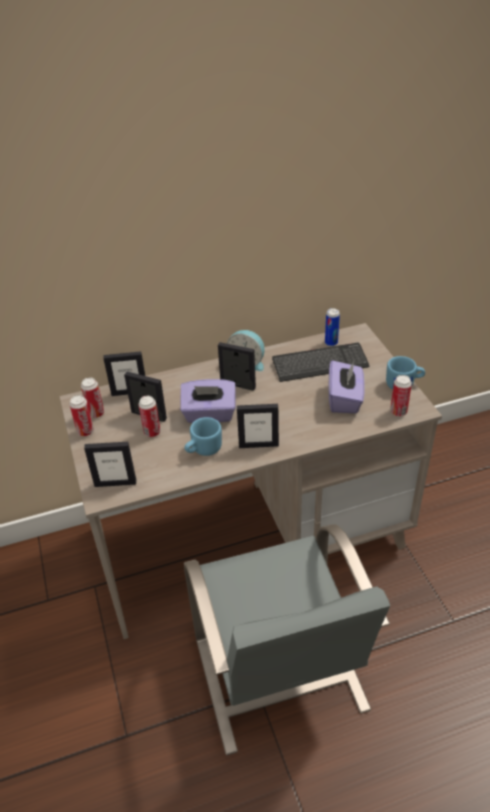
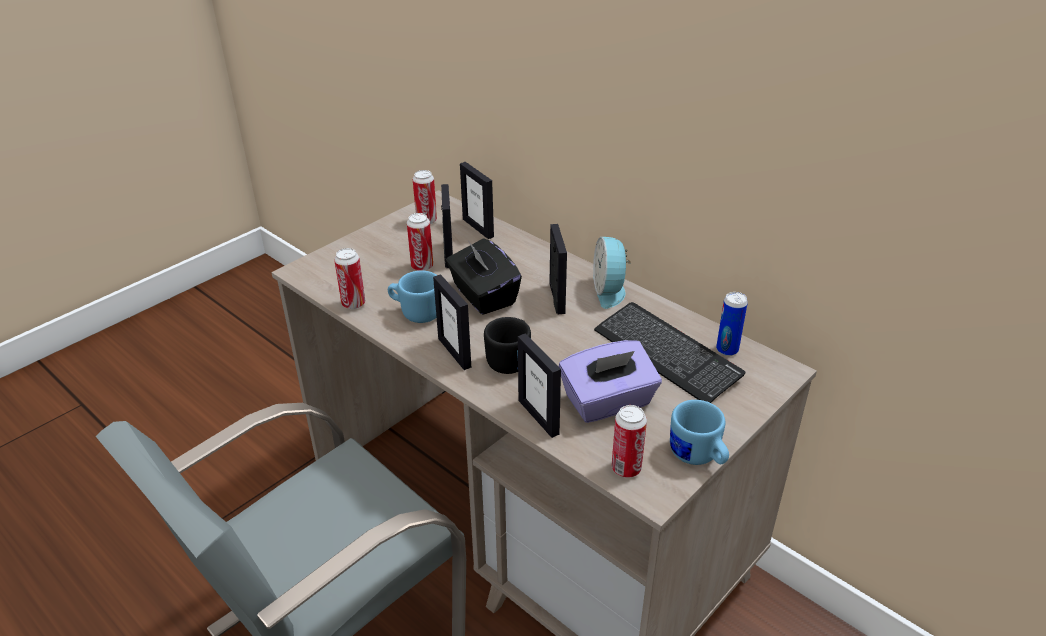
camera: 60 degrees right, 5 degrees down
(85, 431) = (393, 225): can -> can (353, 304)
(115, 483) = (326, 272): picture frame -> picture frame (539, 417)
(209, 414) = (483, 295): purple tissue box -> black tissue box
(282, 423) = (511, 359): none -> black mug

